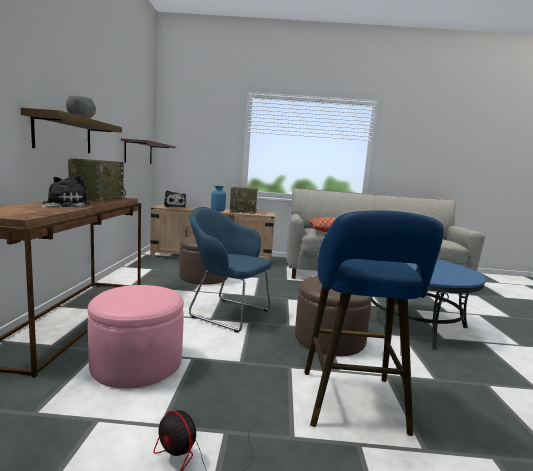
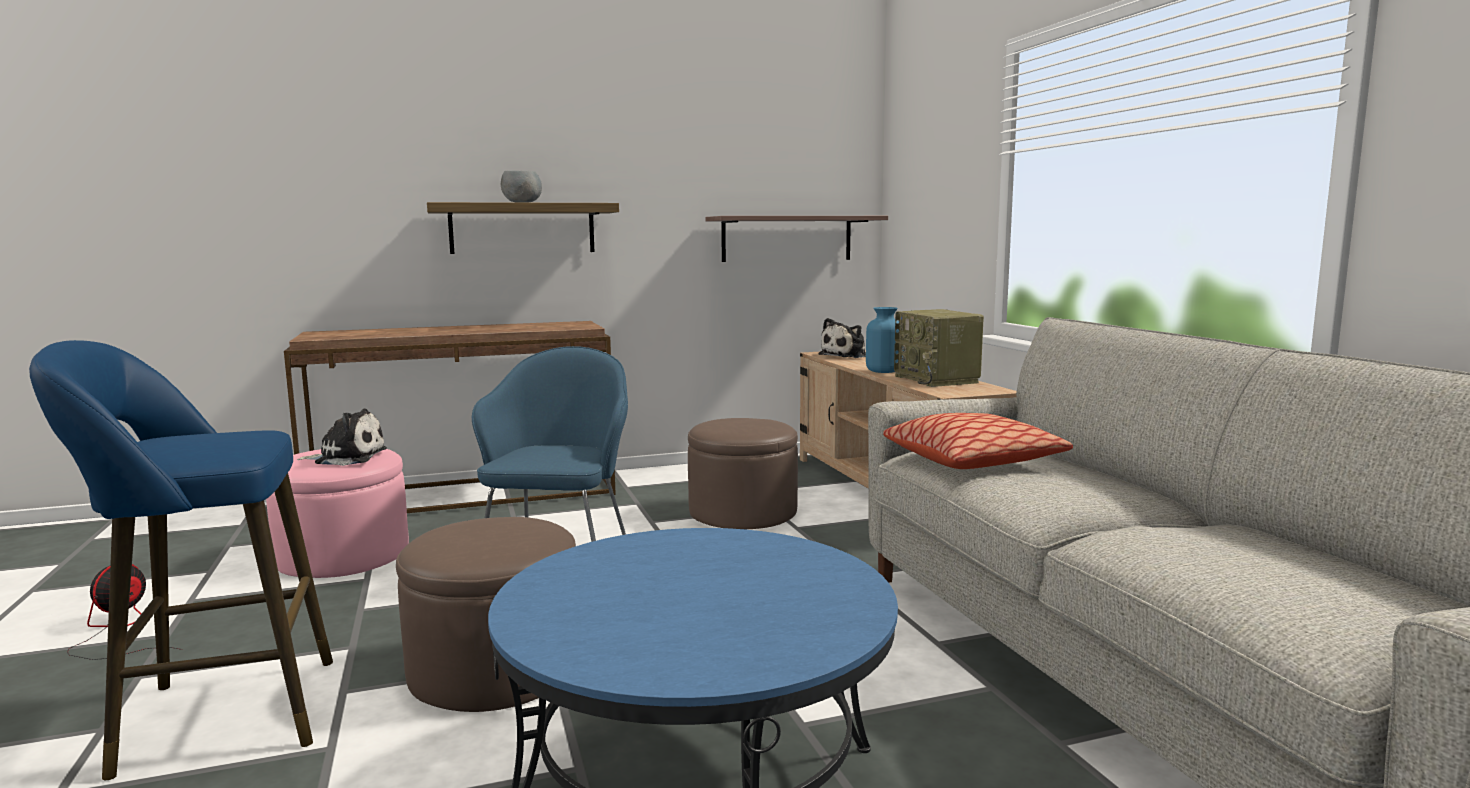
camera: 70 degrees right, 0 degrees up
(63, 205) = (434, 330): plush toy -> plush toy (347, 457)
(97, 199) = (541, 326): radio -> none

